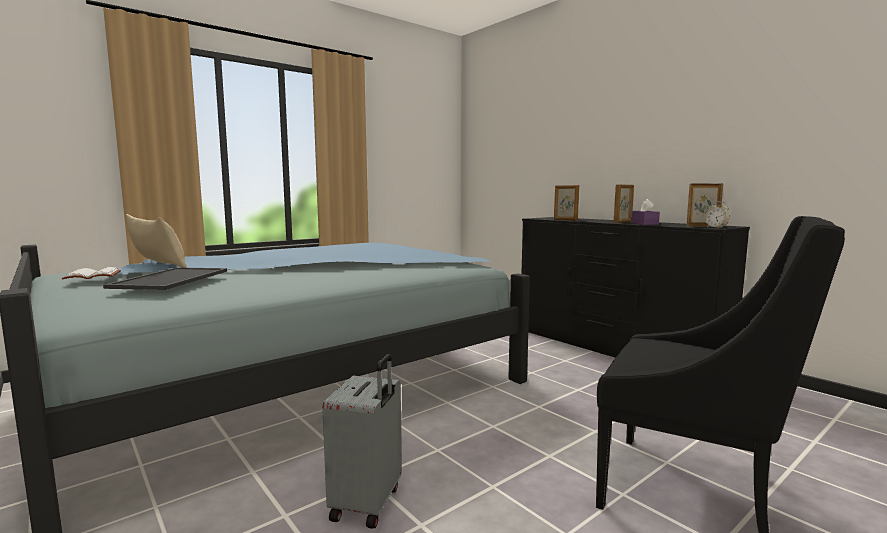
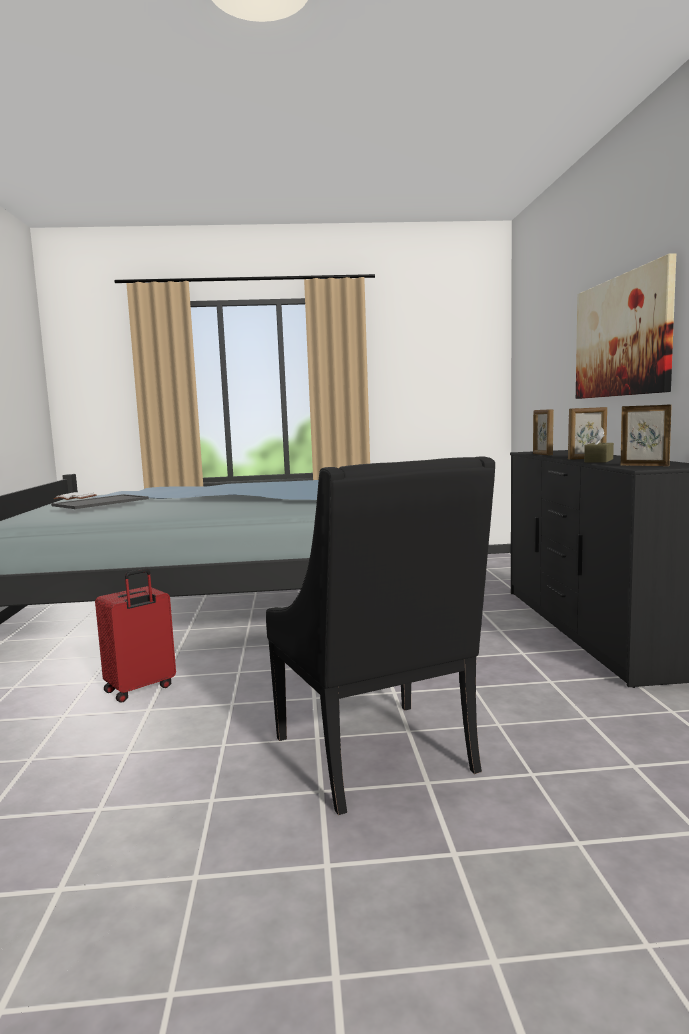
camera: 35 degrees right, 0 degrees up
(157, 263) = (136, 491): beige pillow -> none
(368, 503) = (140, 689): grey suitcase -> red suitcase
(620, 134) = (621, 336): none -> picture
(644, 223) = (598, 460): purple tissue box -> brown tissue box
(716, 228) = (644, 468): alarm clock -> none

